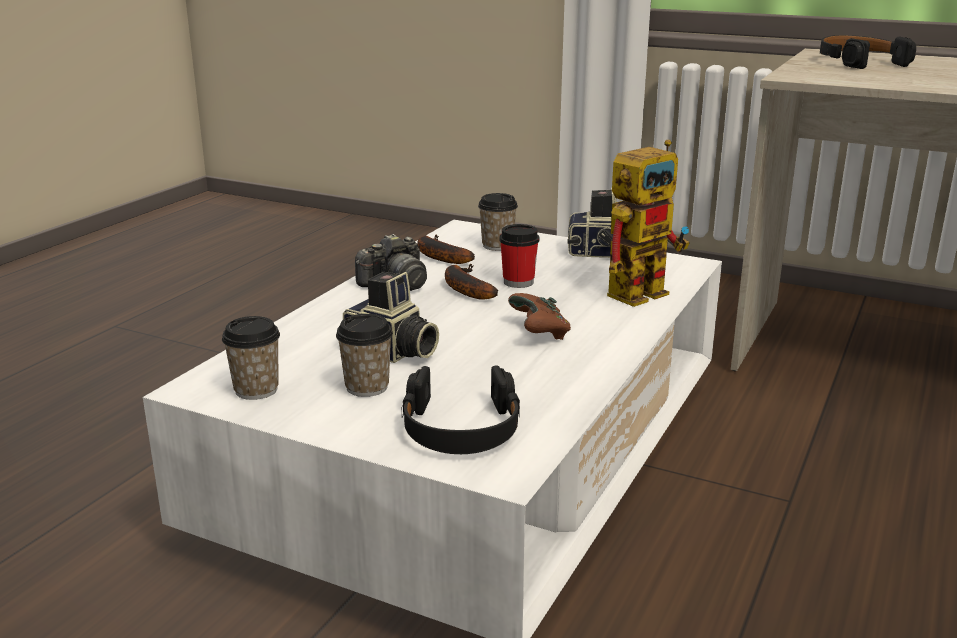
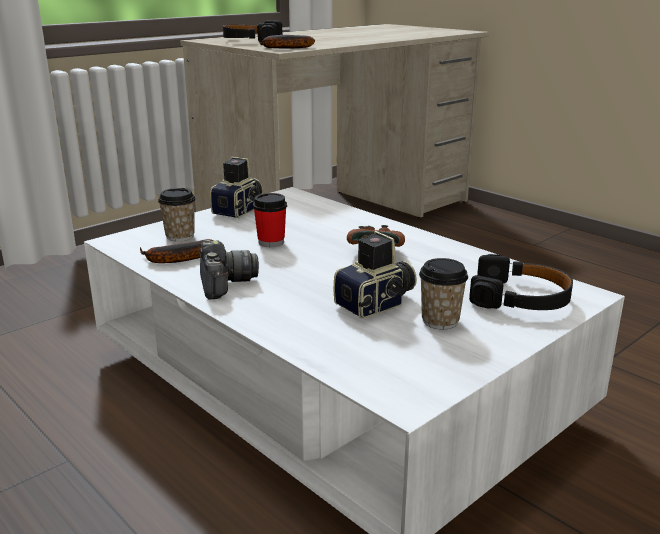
camera: 70 degrees left, 0 degrees up
(256, 390) = (424, 368): cup -> none
(464, 288) = (264, 261): banana -> banana (284, 48)
(642, 290) = (324, 213): toy robot -> none

